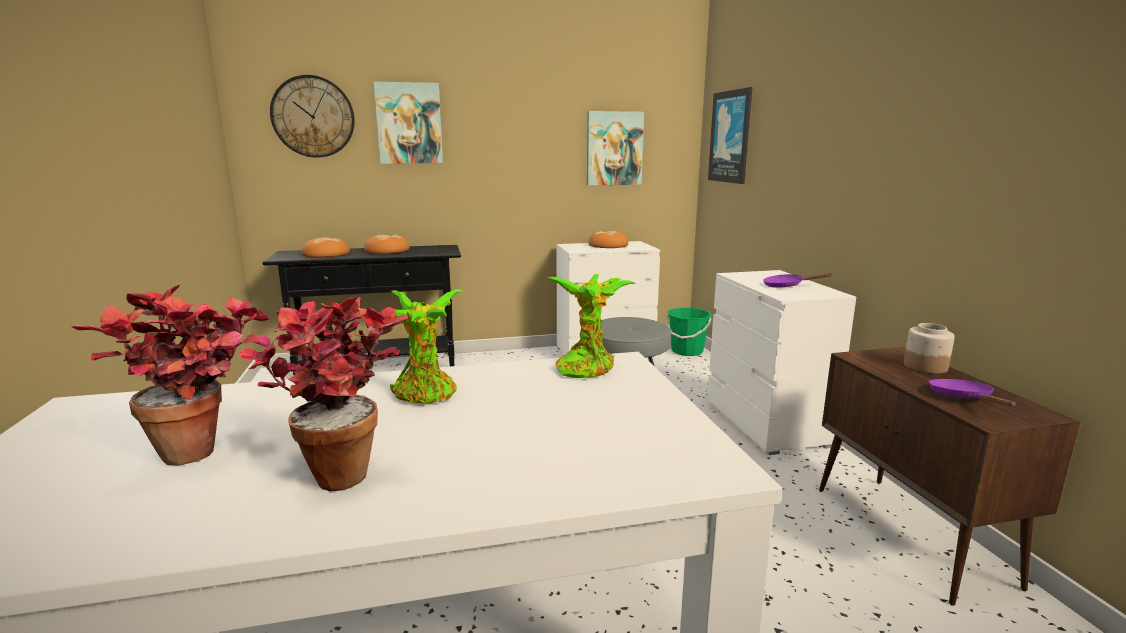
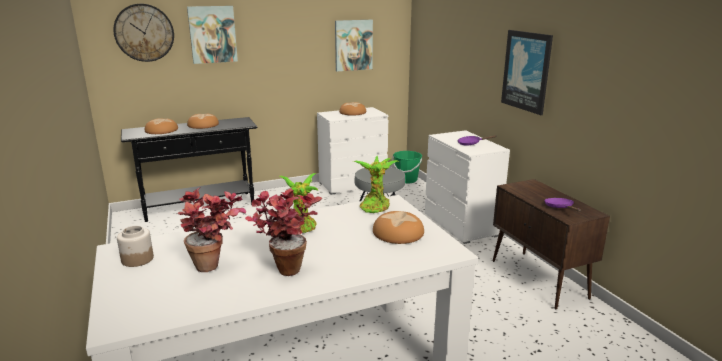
camera: 10 degrees left, 5 degrees up
(611, 417) = (397, 232): none -> bread
(730, 137) = (431, 39): picture -> picture (526, 71)
(924, 366) = (544, 190): jar -> jar (137, 259)

